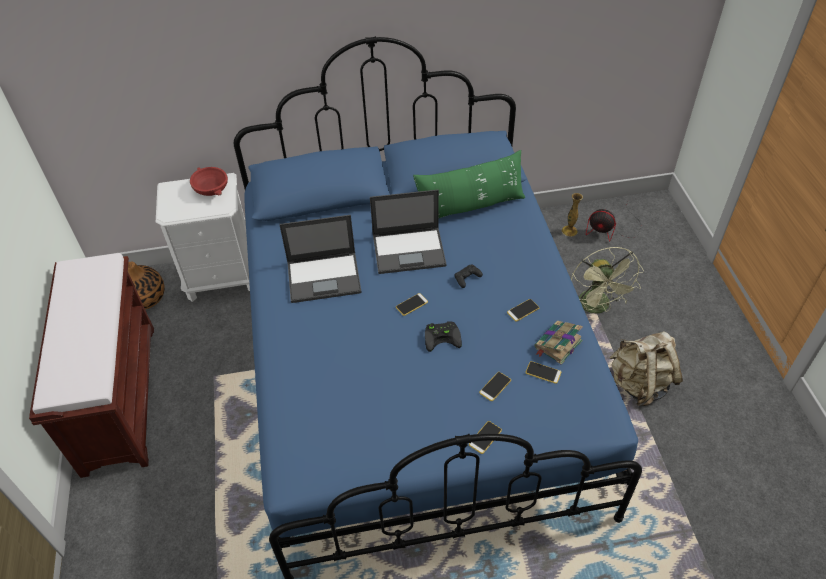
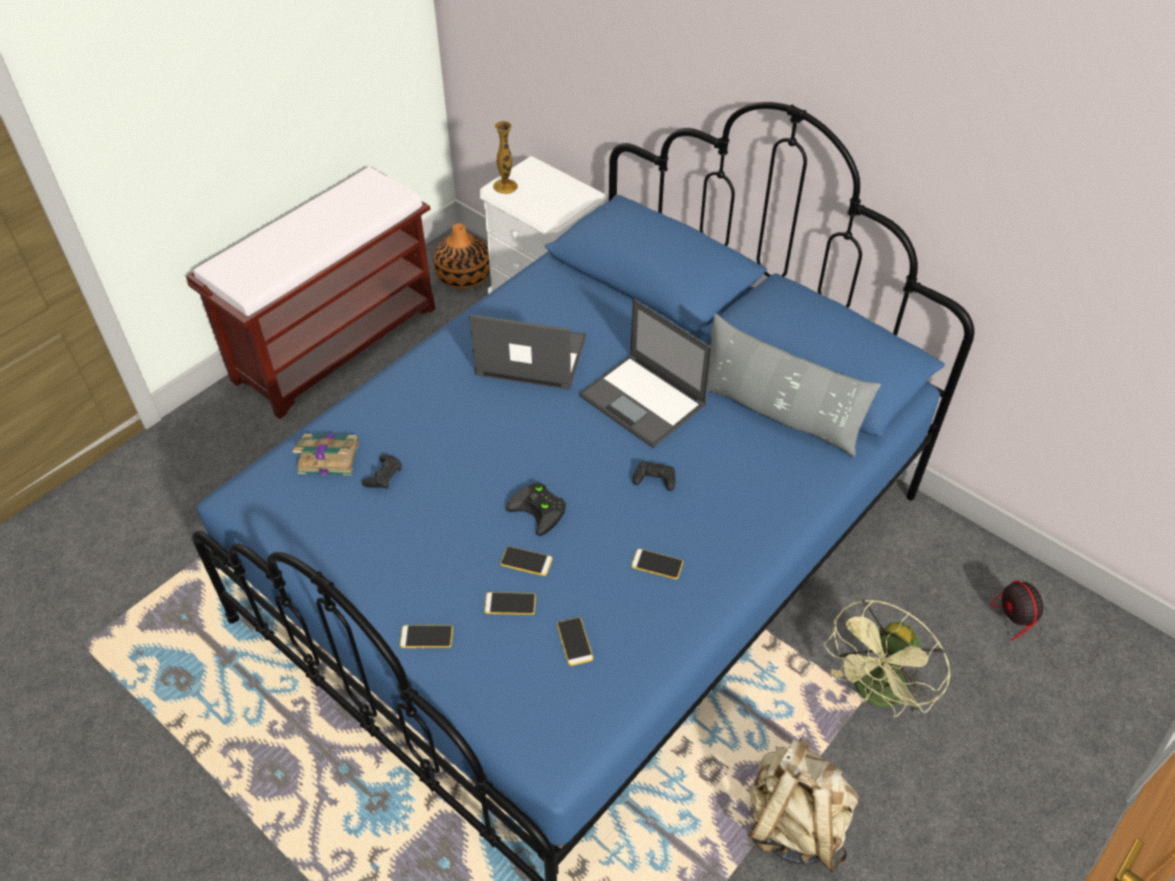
camera: 50 degrees right, 0 degrees up
(210, 189) = (563, 194): red bowl -> none
(325, 277) = (530, 356): laptop -> laptop turned 150 degrees clockwise
(347, 395) = (383, 476): none -> black game controller
(411, 304) = (562, 453): phone -> phone (526, 561)
(470, 206) = (777, 413): green pillow -> grey pillow
(557, 345) = (633, 632): book -> book (327, 457)
(569, 231) = (976, 582): vase -> vase (505, 186)

